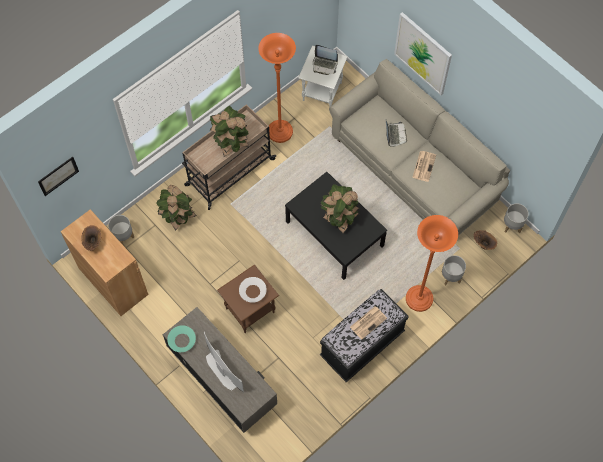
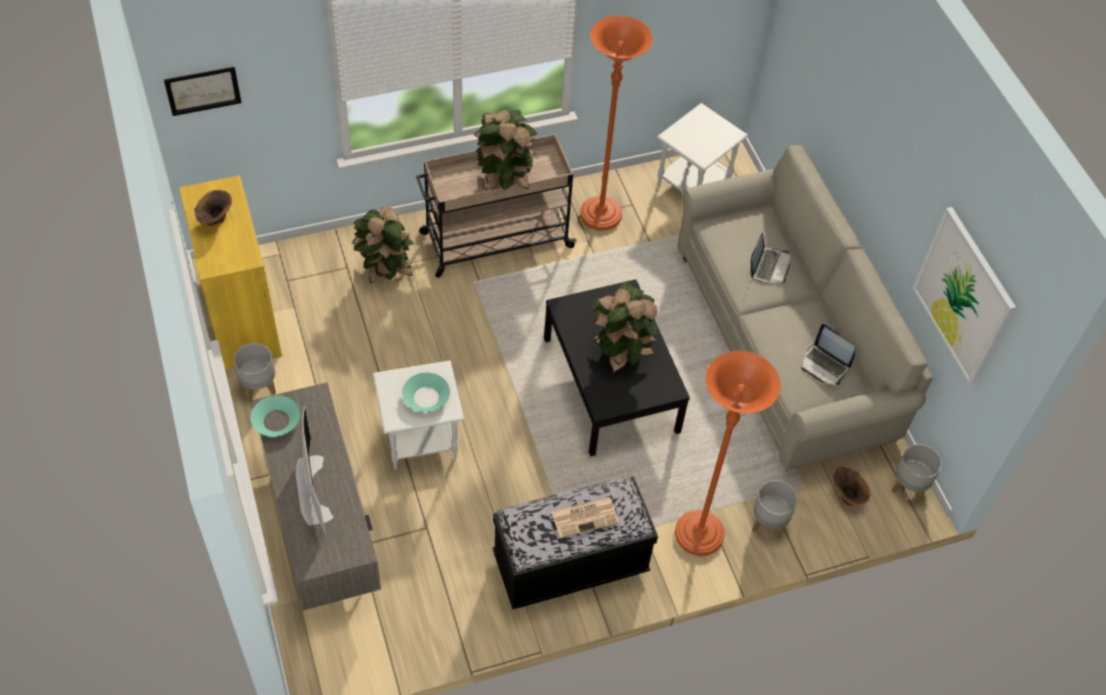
camera: 20 degrees right, 10 degrees down
(113, 281) = (242, 318): brown cabinet -> yellow cabinet
(123, 237) = (292, 265): grey planter -> grey planter (259, 387)
(250, 310) = (421, 440): brown side table -> white side table
(253, 291) = (426, 397): white bowl -> turquoise bowl
(324, 65) = (706, 134): laptop -> laptop (825, 365)
(423, 53) = (856, 138): picture -> picture (963, 296)
(424, 166) = (794, 326): newspaper -> none

